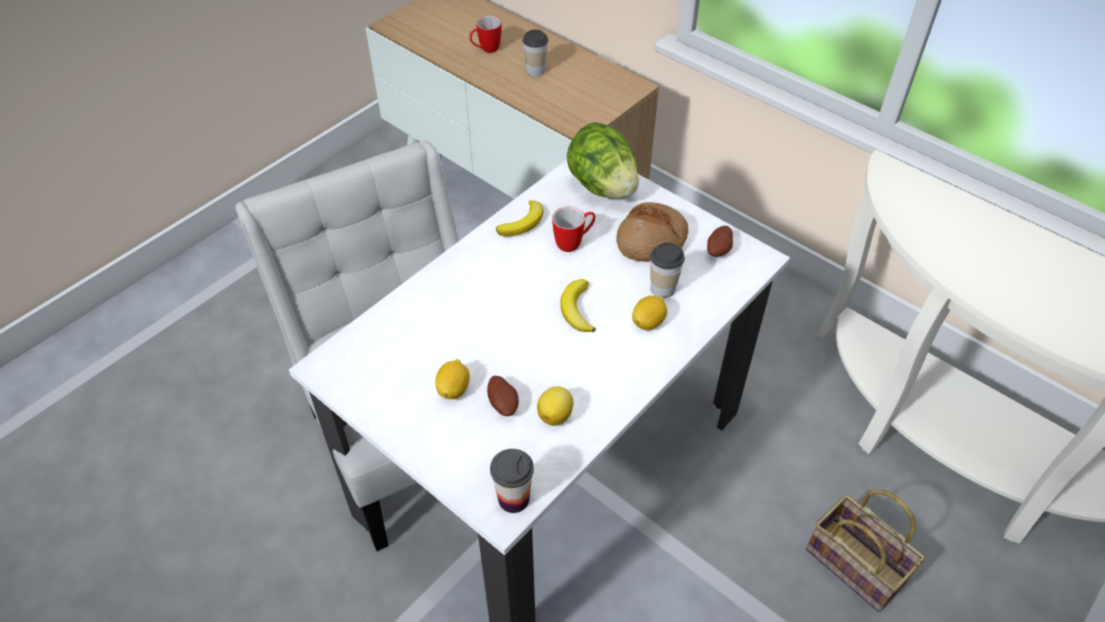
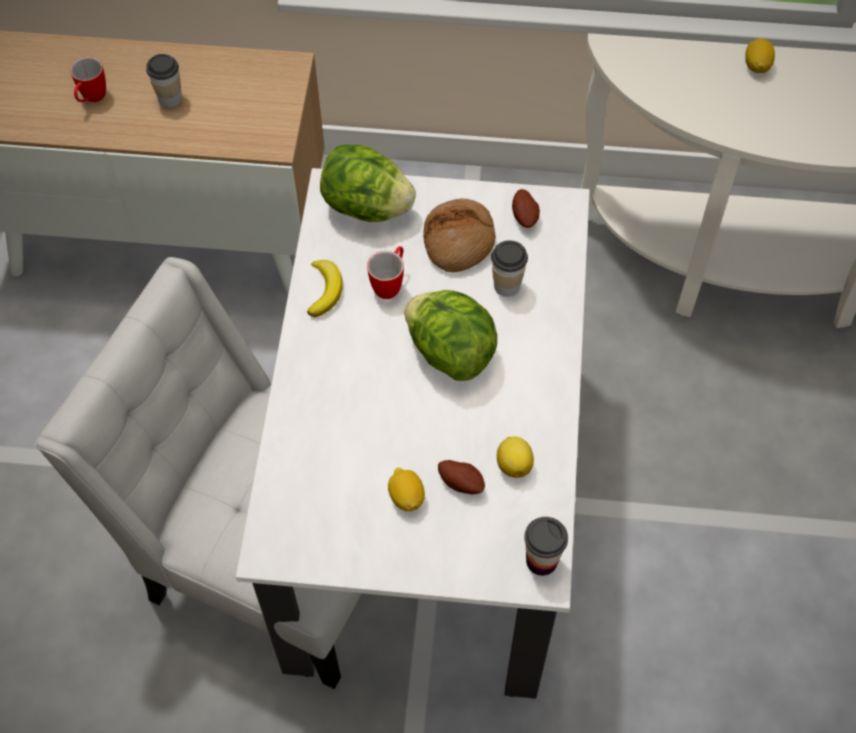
camera: 35 degrees left, 10 degrees up
(577, 309) = (449, 351): banana -> lettuce
(648, 322) = (520, 326): lemon -> lemon (757, 66)
(858, 565) = (745, 424): basket -> none

